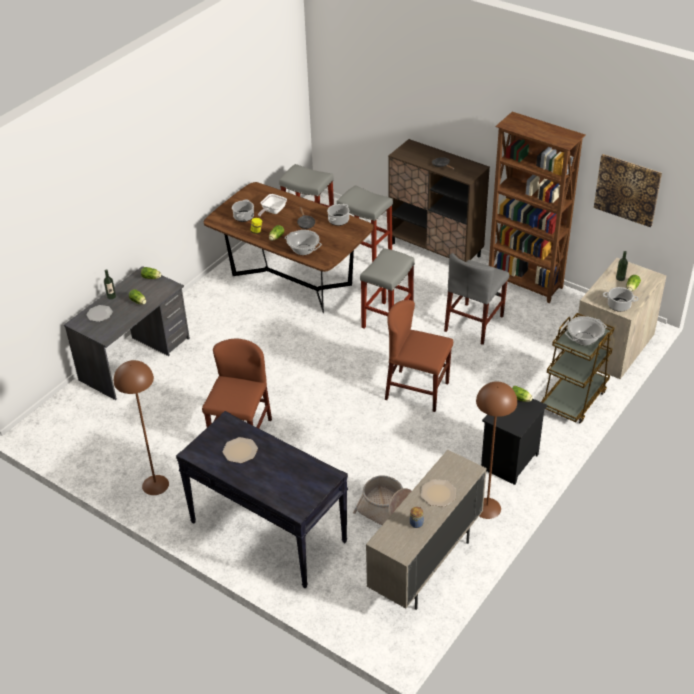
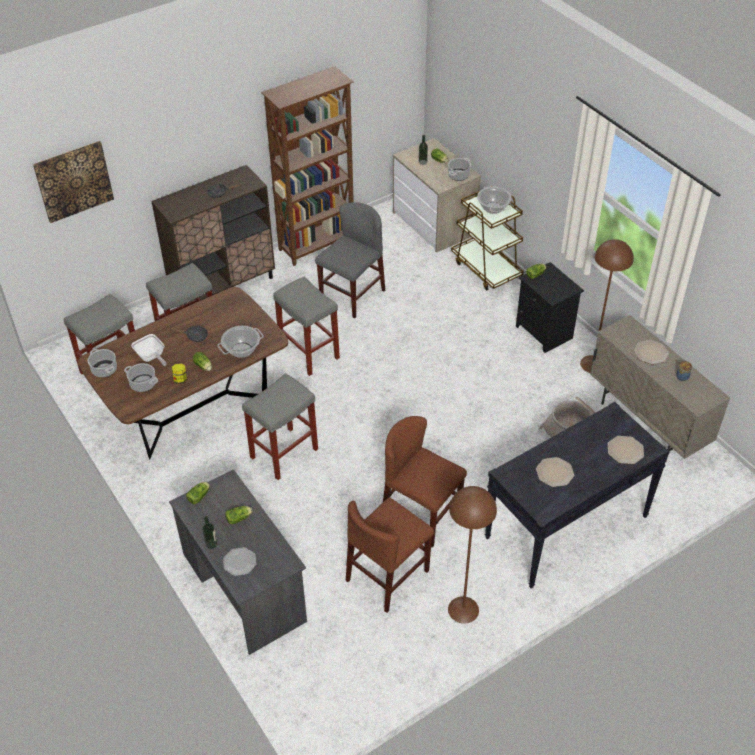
camera: 70 degrees left, 5 degrees up
(269, 340) = (283, 454): none -> grey stool
(287, 492) = (625, 450): none -> plate
(338, 221) = (209, 310): cooking pot -> cooking pot (104, 370)
(417, 391) = (425, 363): brown chair -> brown chair (387, 575)
(474, 323) = (352, 295): grey chair -> grey chair turned 105 degrees counterclockwise
(627, 189) = (374, 92): picture -> picture (74, 181)

